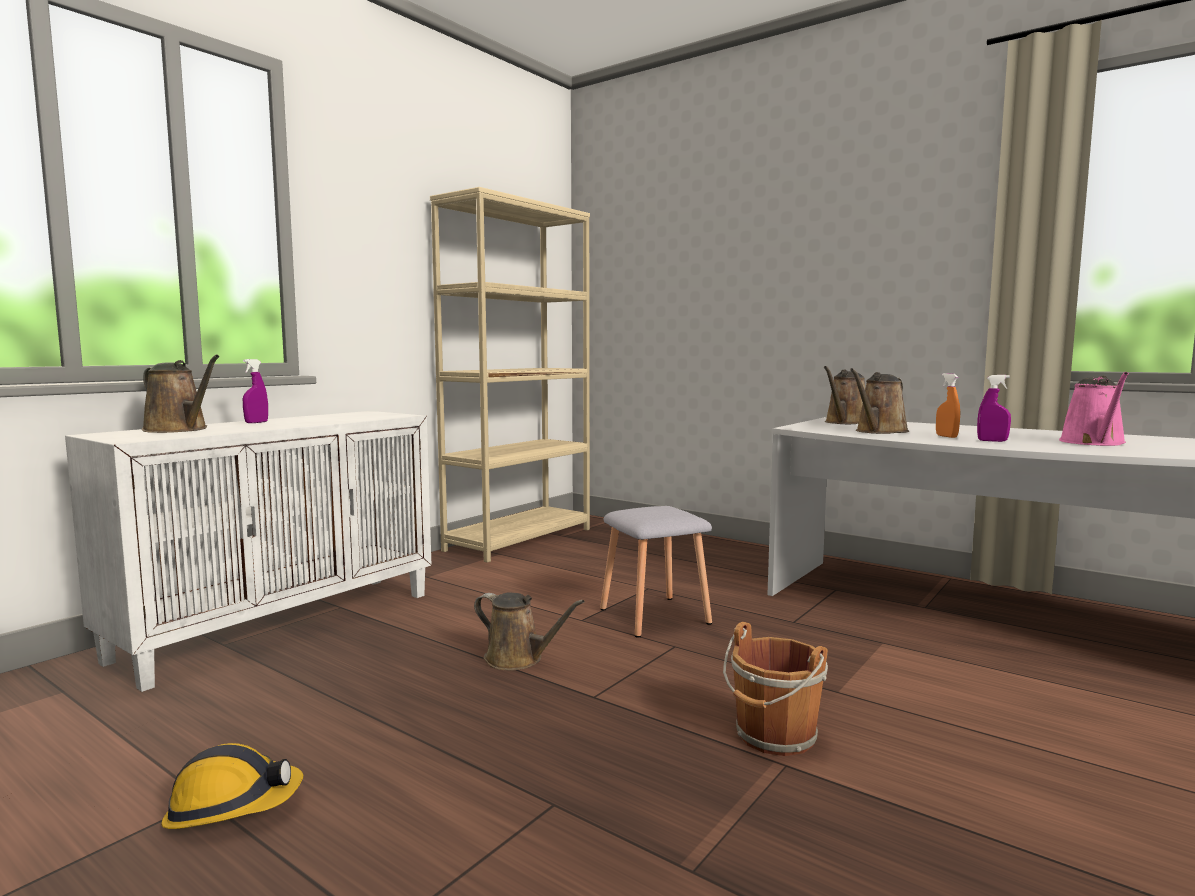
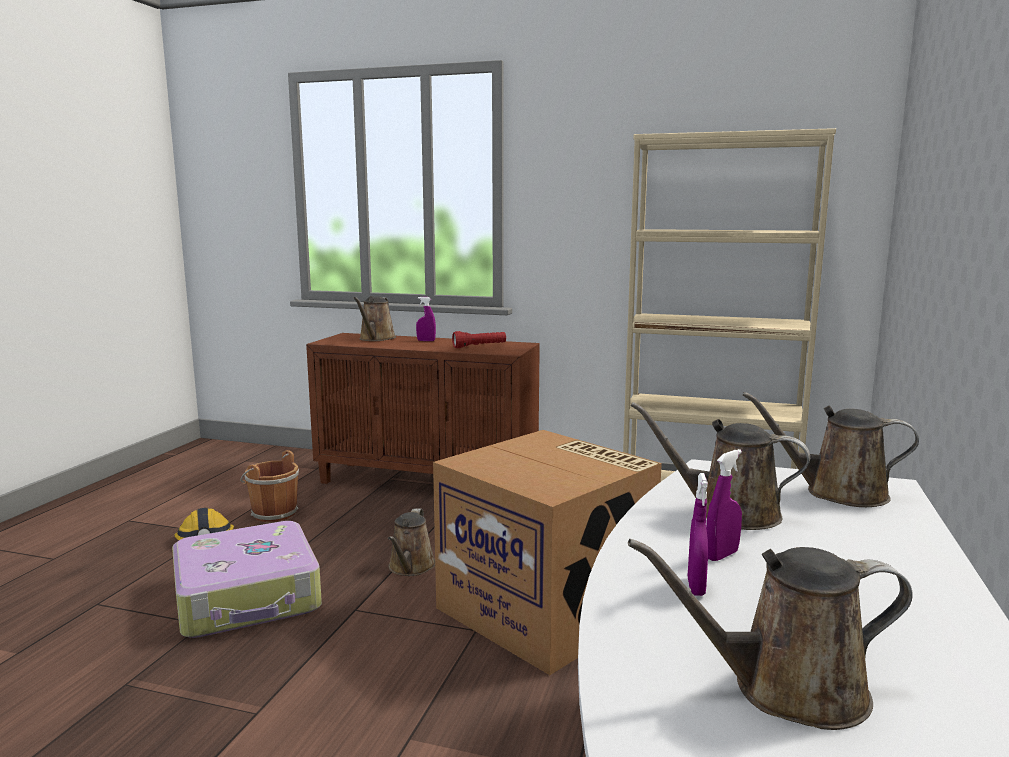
camera: 70 degrees right, 5 degrees up
(282, 624) = (428, 482): white cabinet -> brown cabinet
(346, 417) = (479, 346): none -> red flashlight
(502, 765) = (248, 597): none -> suitcase
(655, 615) = (548, 609): grey stool -> cardboard box
(774, 737) = (303, 703): brown bucket -> brown bucket (272, 513)
(946, 436) = (721, 555): orange spray bottle -> purple spray bottle
(1094, 443) = (786, 689): pink watering can -> brown watering can

